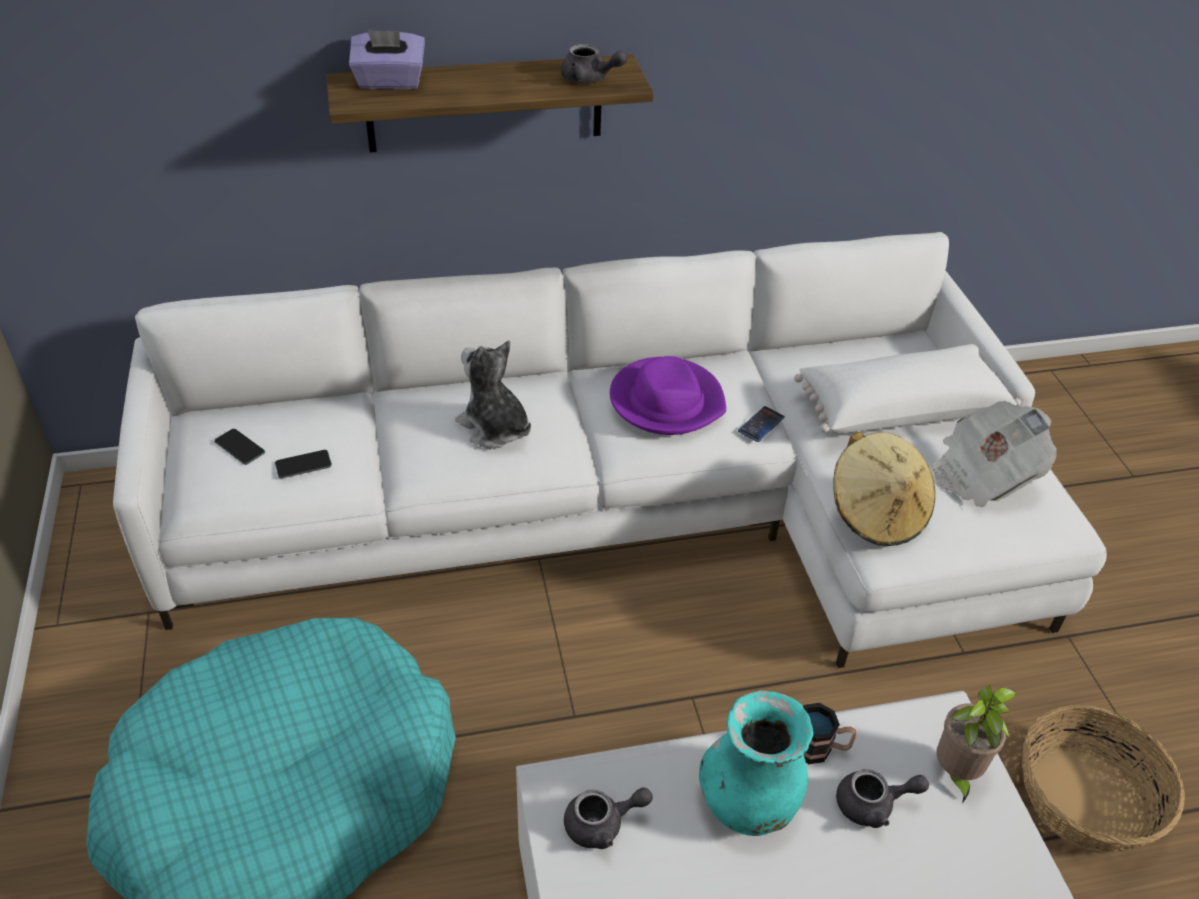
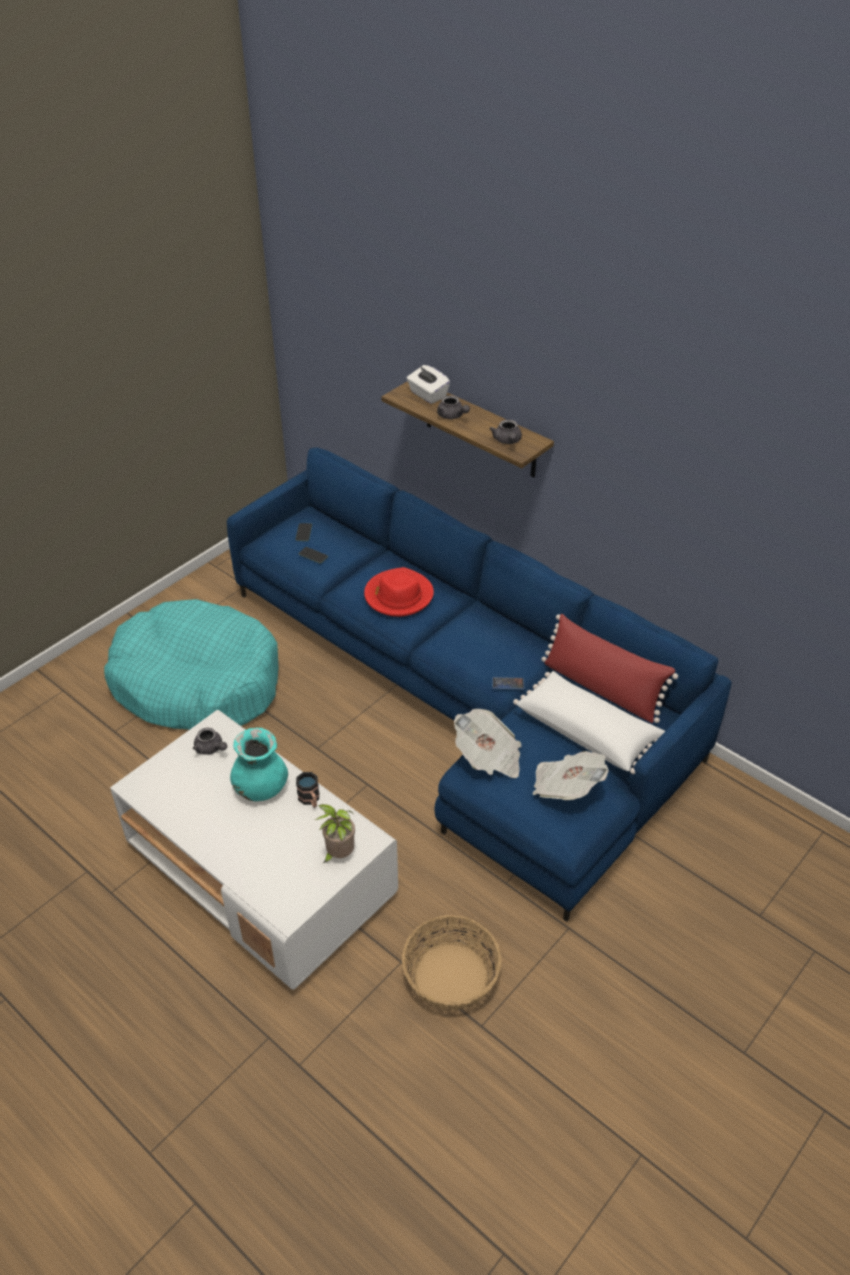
camera: 55 degrees right, 0 degrees up
(390, 82) = (427, 395): purple tissue box -> white tissue box
(494, 428) = (398, 596): plush toy -> red hat
(630, 511) = (465, 698): white sofa -> blue sofa
(666, 401) = (484, 640): purple hat -> none
(833, 360) = (602, 688): none -> red pillow
(873, 805) = (294, 831): grey teapot -> grey teapot (452, 416)
(877, 513) = (488, 757): beige hat -> newspaper

